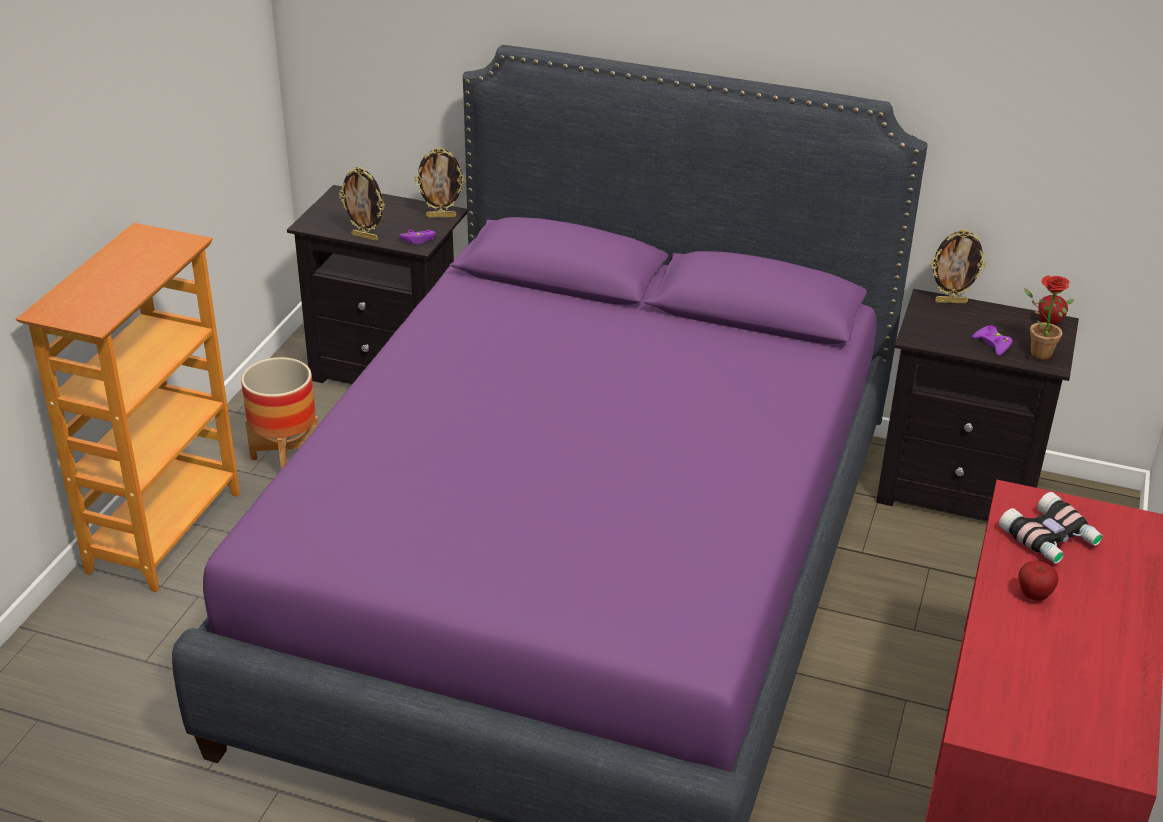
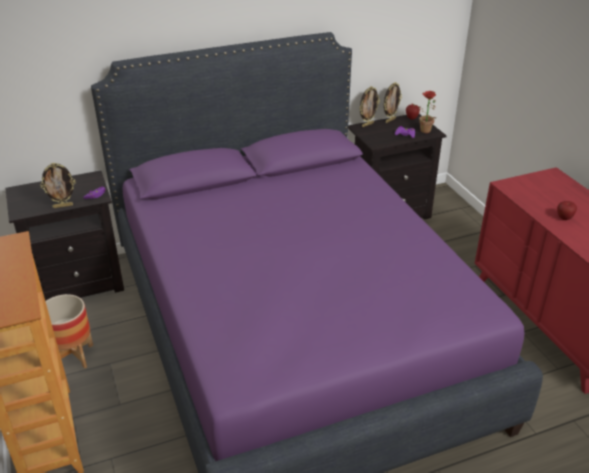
camera: 40 degrees left, 0 degrees up
(441, 216) = (92, 179): picture frame -> picture frame (390, 120)
(1050, 539) = (538, 194): binoculars -> none

